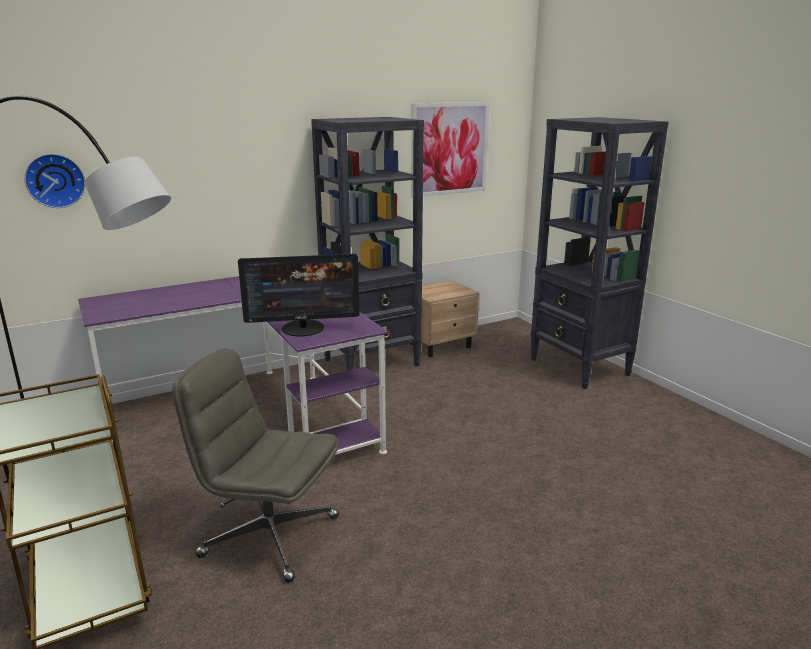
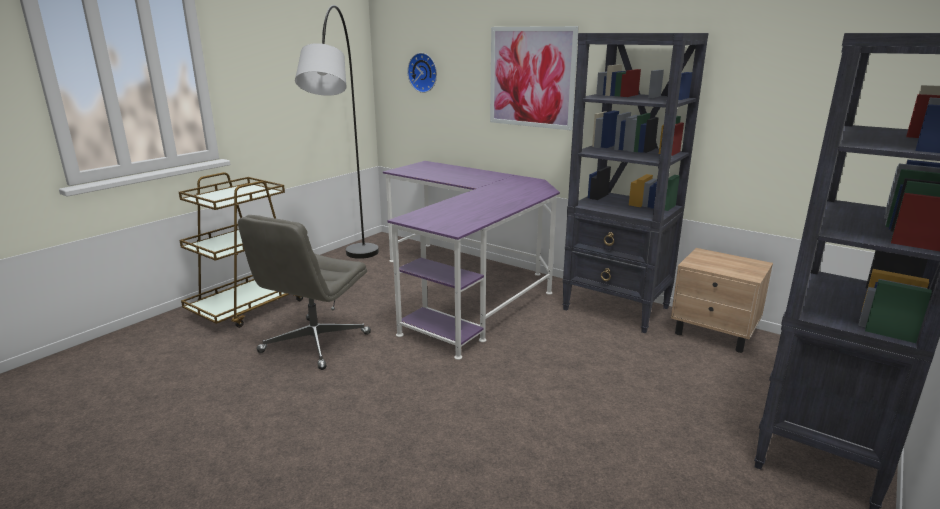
camera: 65 degrees right, 0 degrees up
(268, 536) = (315, 343): grey office chair -> grey office chair turned 150 degrees counterclockwise
(303, 328) = (432, 213): monitor -> none
(450, 149) = (802, 82): picture -> picture (531, 77)

